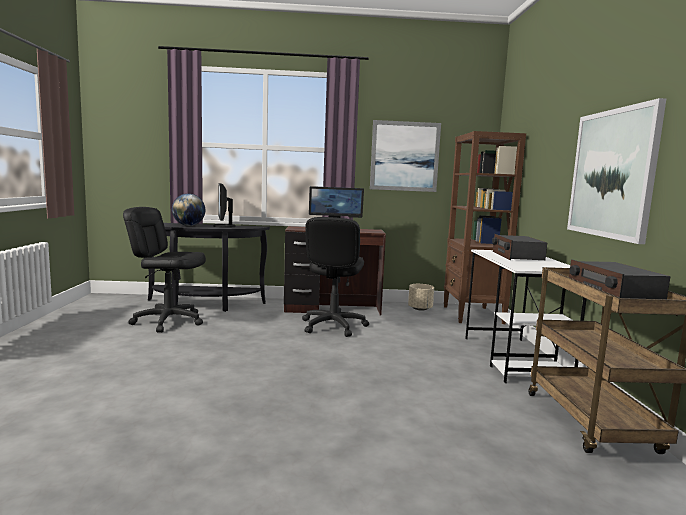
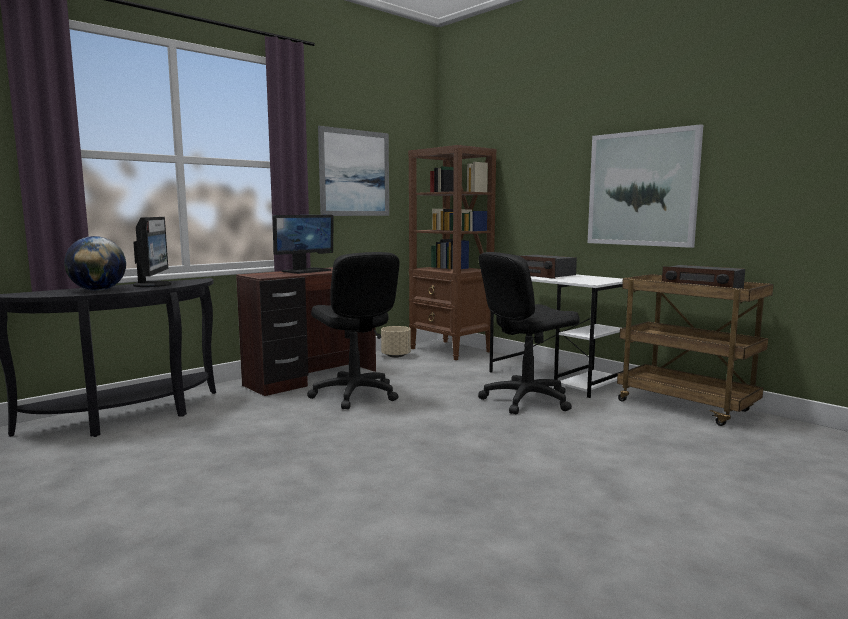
camera: 40 degrees left, 0 degrees up
(168, 321) = (128, 452): black office chair -> black office chair (526, 400)
(223, 226) = (154, 285): monitor -> monitor turned 135 degrees counterclockwise

